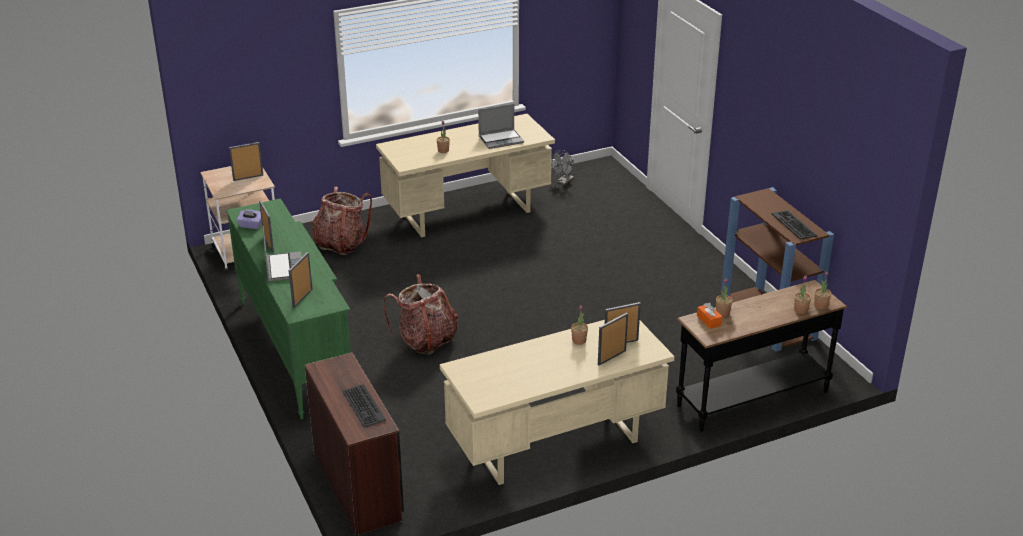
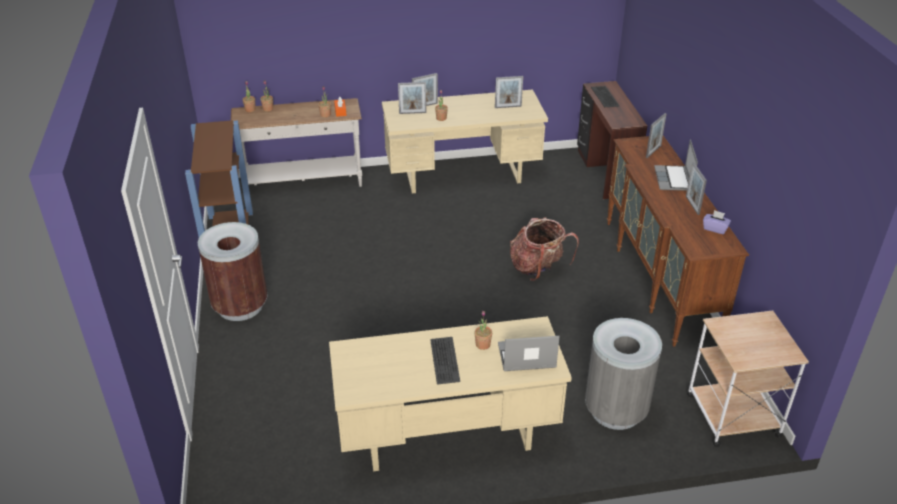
camera: 165 degrees left, 5 degrees up
(248, 177) = (740, 338): picture frame -> picture frame (508, 107)
(295, 351) = (658, 277): green cabinet -> brown cabinet
(341, 244) = (615, 410): backpack -> grey trash can
(501, 139) = (399, 353): laptop -> laptop (526, 357)
(563, 181) = (291, 477): grey fan -> none
(695, 265) = (240, 306): none -> brown trash can
(751, 398) = (304, 183): black console table -> white console table
(794, 225) = (213, 134): keyboard -> keyboard (444, 360)

